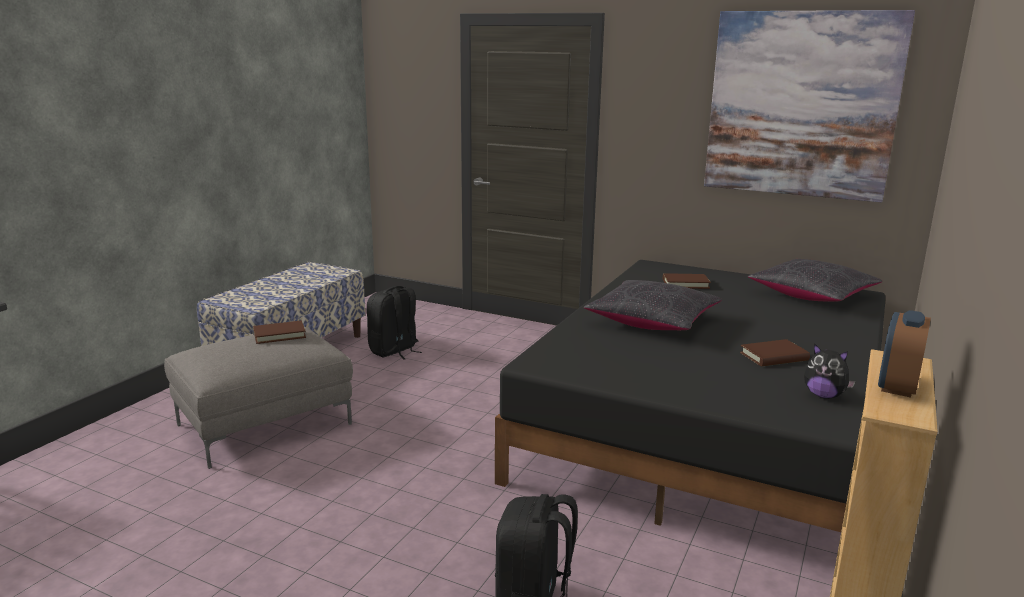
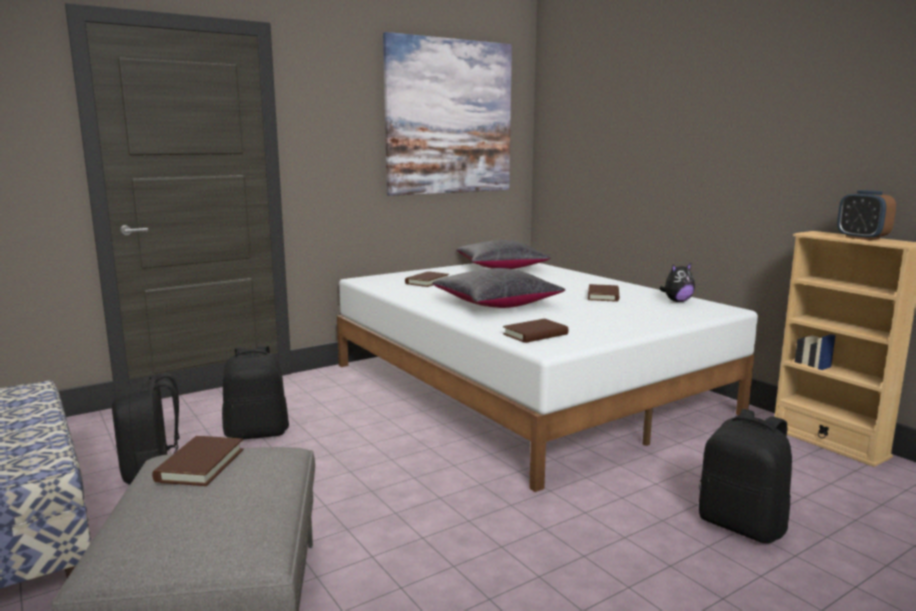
camera: 60 degrees left, 5 degrees down
(475, 357) = (257, 433): none -> black backpack
(570, 352) = (535, 334): none -> brown book
(709, 427) = (524, 387): black bed -> white bed

